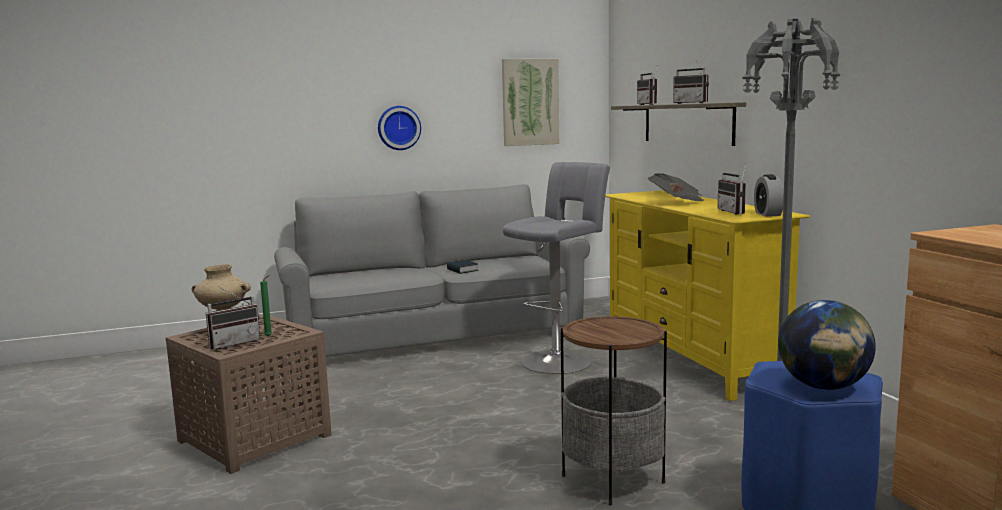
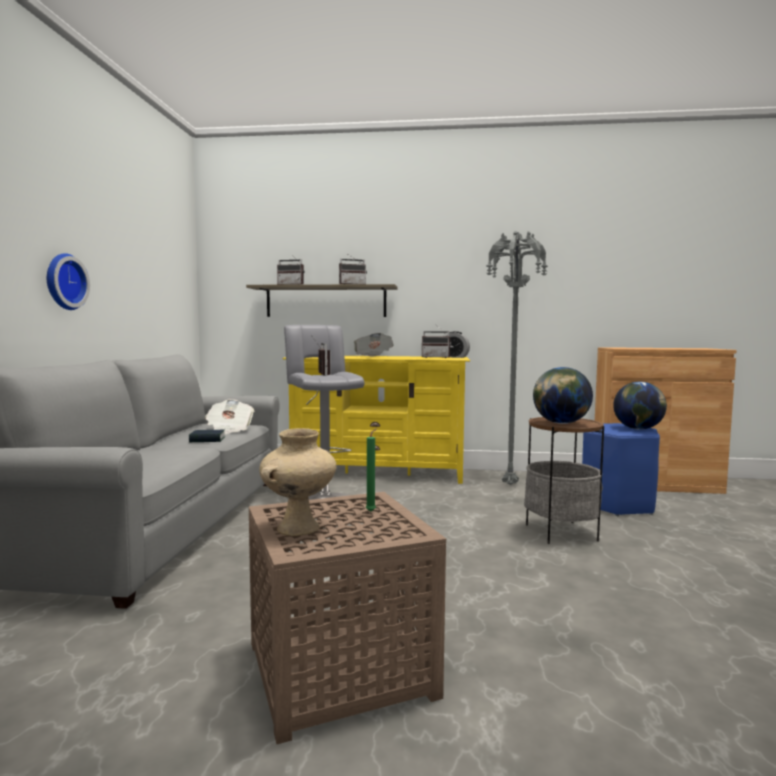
camera: 65 degrees left, 5 degrees down
(233, 343) = (378, 527): radio -> radio (319, 374)
(511, 265) = (229, 430): none -> newspaper
(530, 102) = (158, 273): picture -> none
(592, 328) = (561, 423): none -> globe

